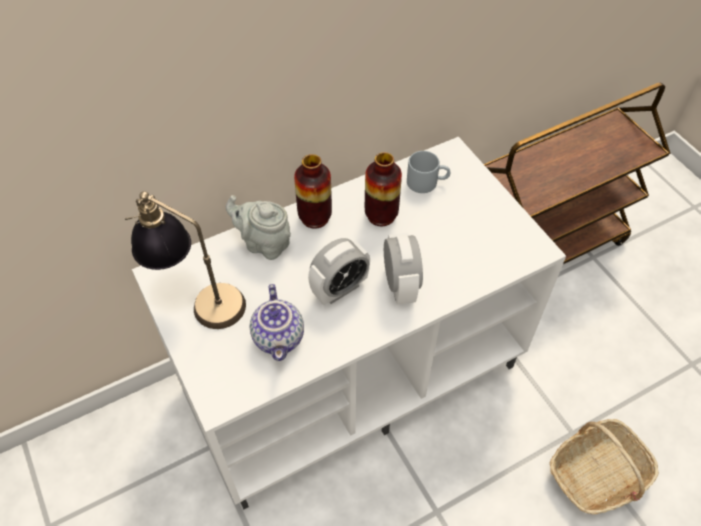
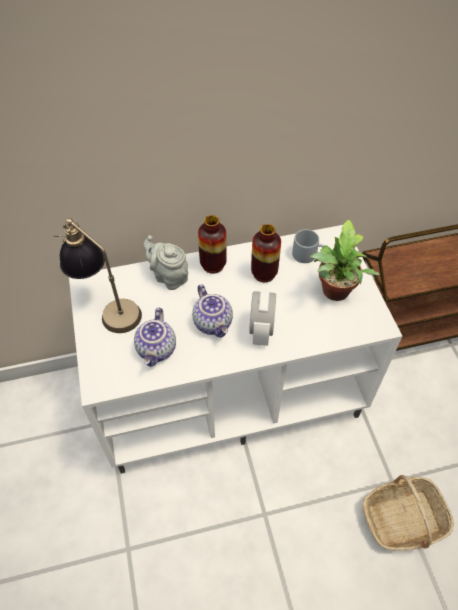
camera: 15 degrees right, 0 degrees up
(339, 289) = (214, 323): alarm clock -> teapot
(473, 222) = (335, 293): none -> potted plant

